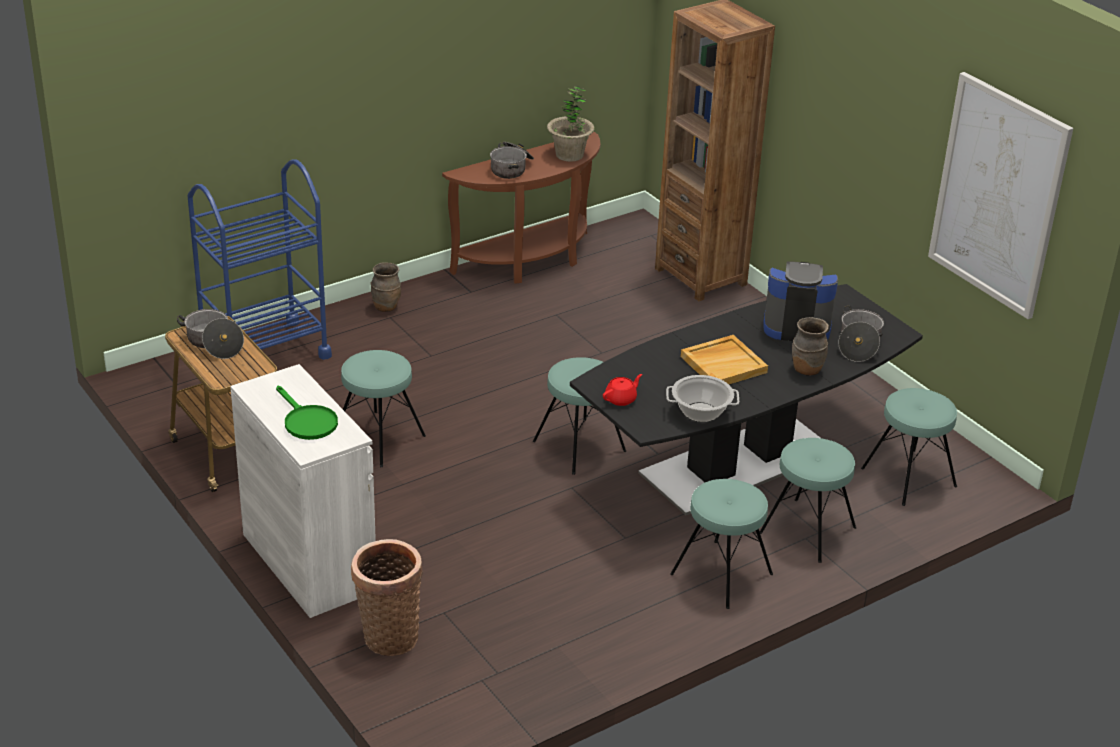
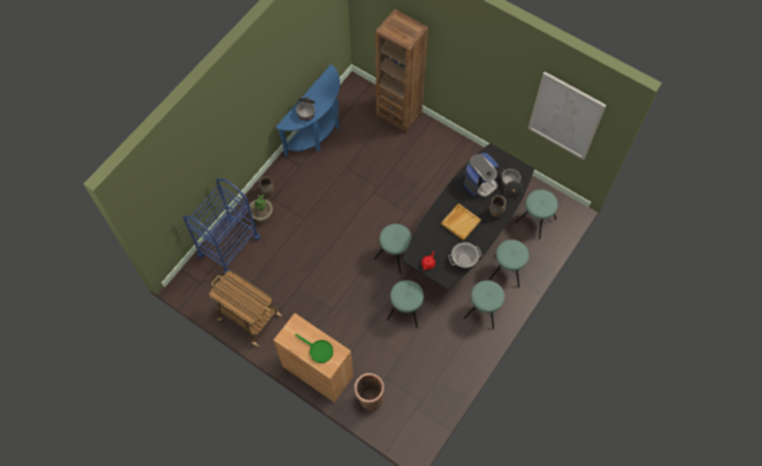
camera: 20 degrees left, 30 degrees up
(213, 343) = (234, 292): cooking pot -> none
(309, 562) = (317, 371): white cabinet -> brown cabinet
(378, 438) = (308, 283): turquoise stool -> turquoise stool (406, 309)
(530, 261) = (317, 132): brown console table -> blue console table
(569, 155) = (328, 89): potted plant -> potted plant (262, 216)
(796, 326) = (480, 183): coffee machine -> coffee machine turned 150 degrees clockwise

